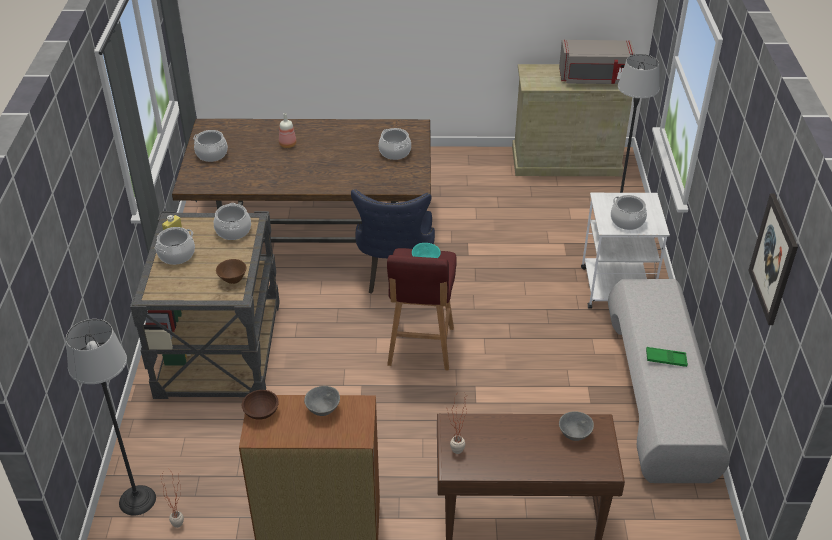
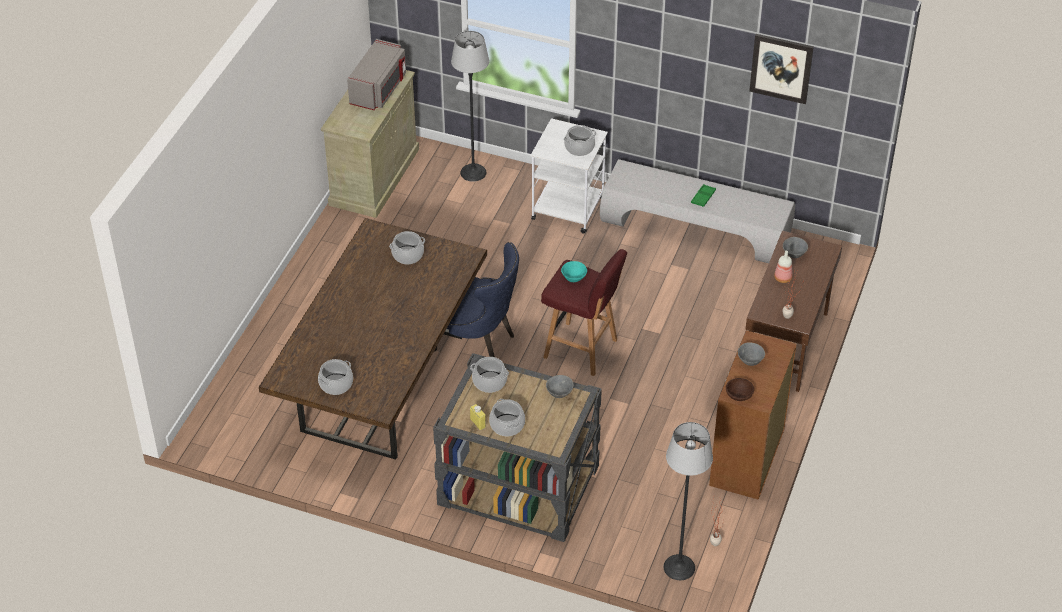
camera: 70 degrees left, 5 degrees up
(233, 278) = (559, 393): brown bowl -> grey bowl
(287, 145) = (352, 326): bottle -> bottle (783, 278)

